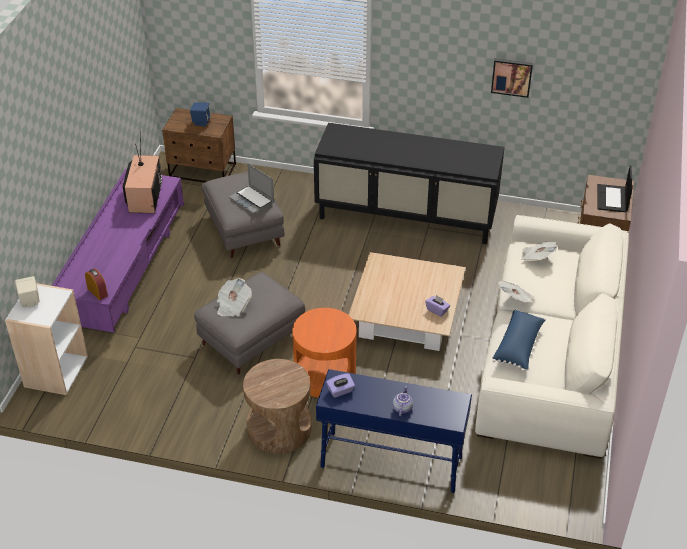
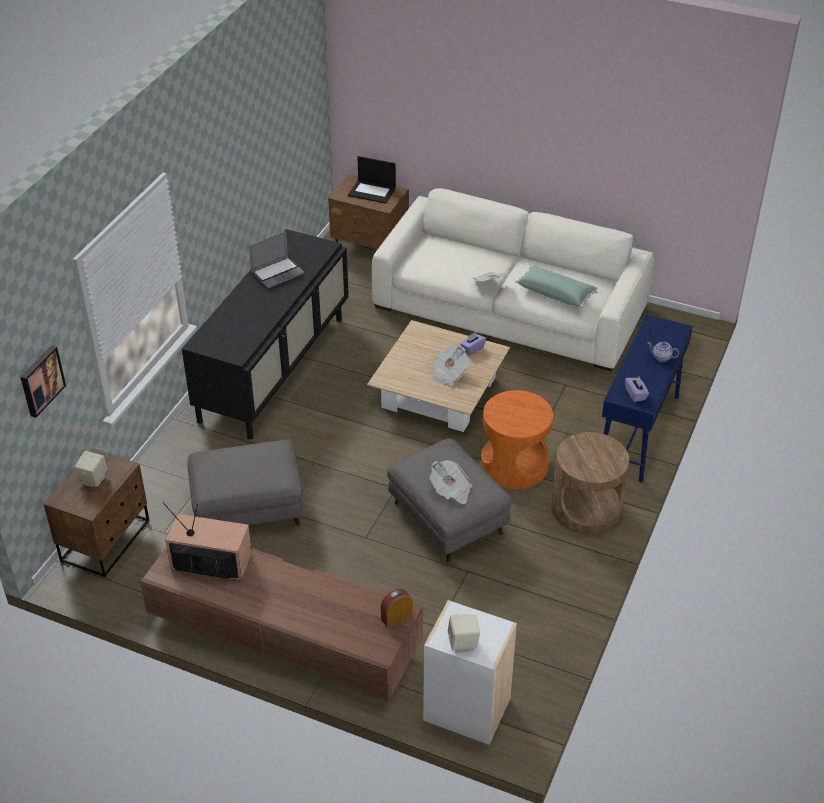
camera: 80 degrees left, 0 degrees up
(123, 267) = (283, 635): purple tv stand -> brown tv stand
(201, 122) = (93, 479): blue speaker -> beige speaker
(252, 200) = (260, 457): laptop -> laptop (277, 273)
(512, 76) = (260, 158): picture -> picture (41, 380)
(519, 346) = (556, 293): blue pillow -> green pillow
(536, 258) = (433, 260): newspaper -> newspaper (448, 374)

